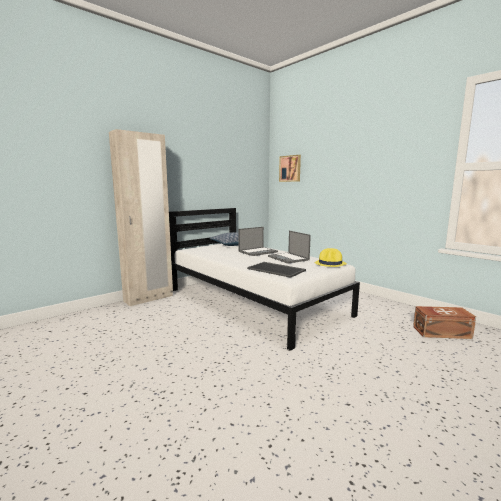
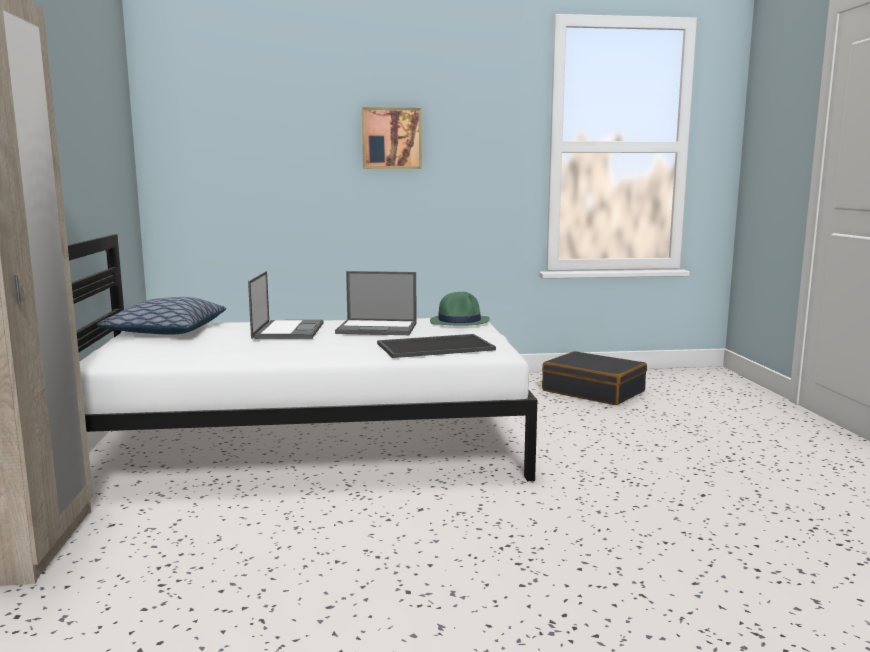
camera: 55 degrees left, 0 degrees up
(290, 168) = (210, 132): picture -> picture (391, 138)
(330, 264) = (460, 321): yellow hat -> green hat
(440, 332) = (593, 391): brown storage box -> black suitcase

